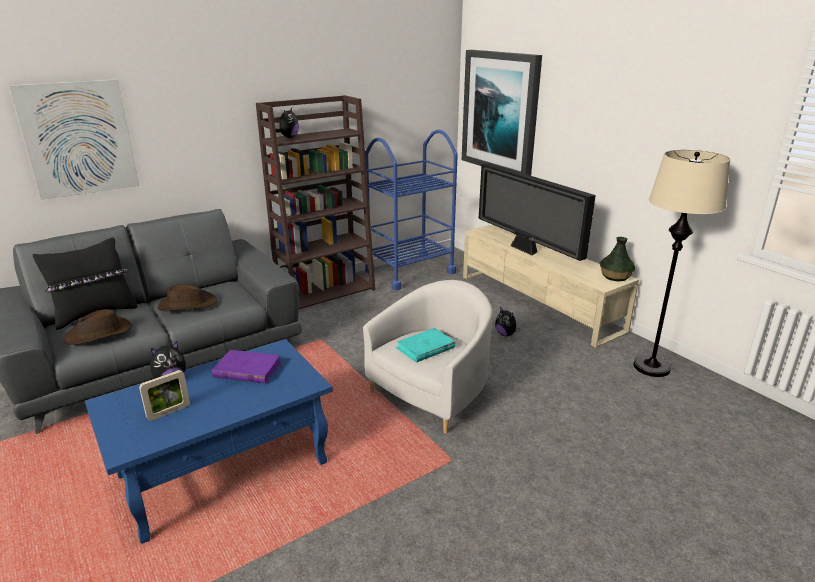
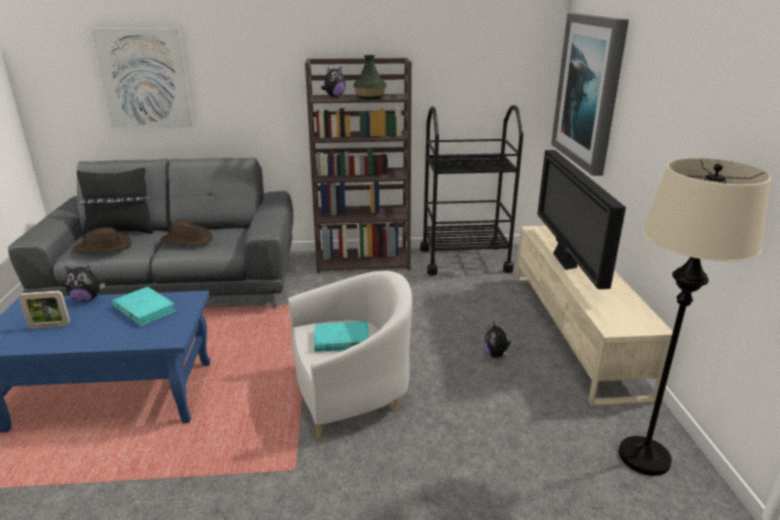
camera: 30 degrees right, 0 degrees up
(247, 370) = (144, 309): purple book -> turquoise book
(410, 272) = (464, 260): blue cart -> black cart
(615, 276) = (645, 322): vase -> vase (370, 97)

